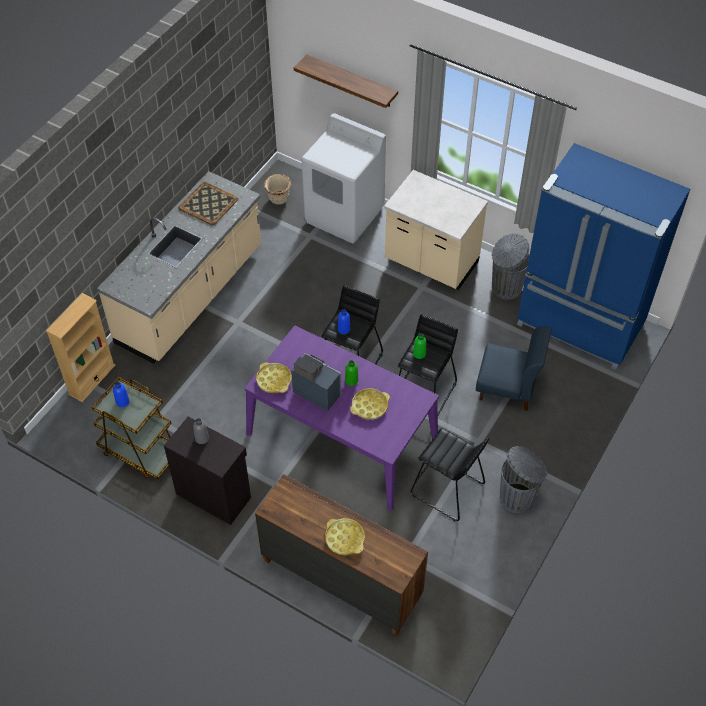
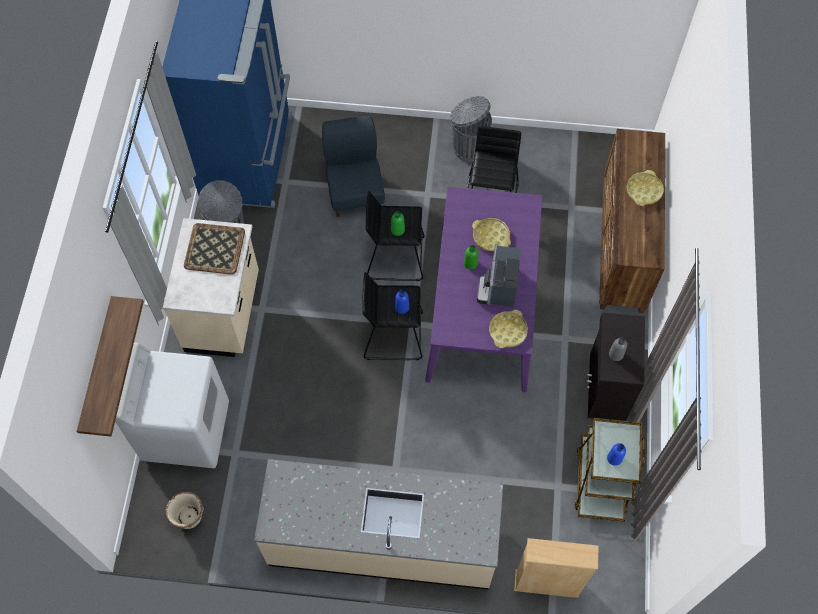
camera: 115 degrees left, 10 degrees up
(209, 203) = (309, 509): tray -> tray (214, 248)

